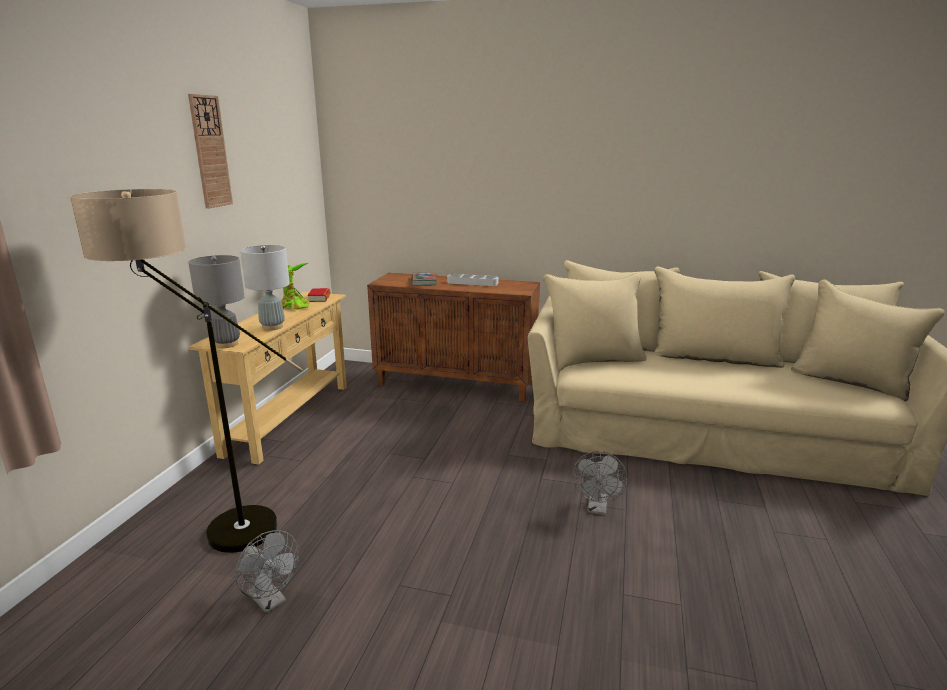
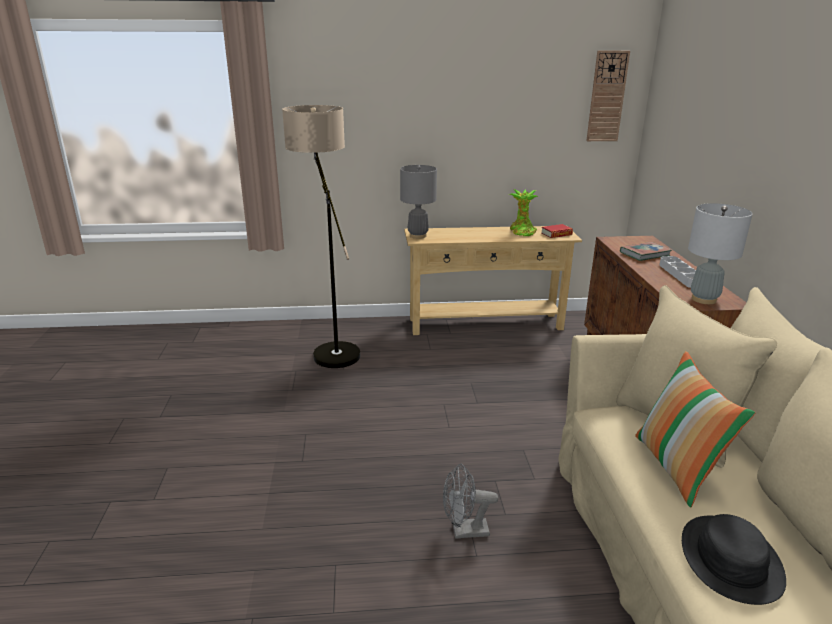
camera: 70 degrees right, 5 degrees up
(210, 152) = (469, 82): wall clock -> wall clock (607, 97)
(271, 601) = (275, 389): grey fan -> none
(272, 327) = (466, 238): grey table lamp -> grey table lamp (703, 299)
(643, 370) = (677, 467): none -> pillow
(726, 381) = (730, 559): none -> black hat

